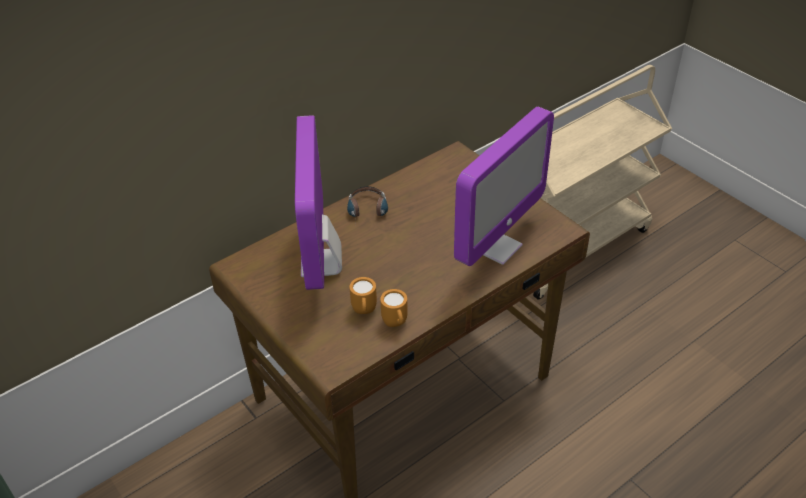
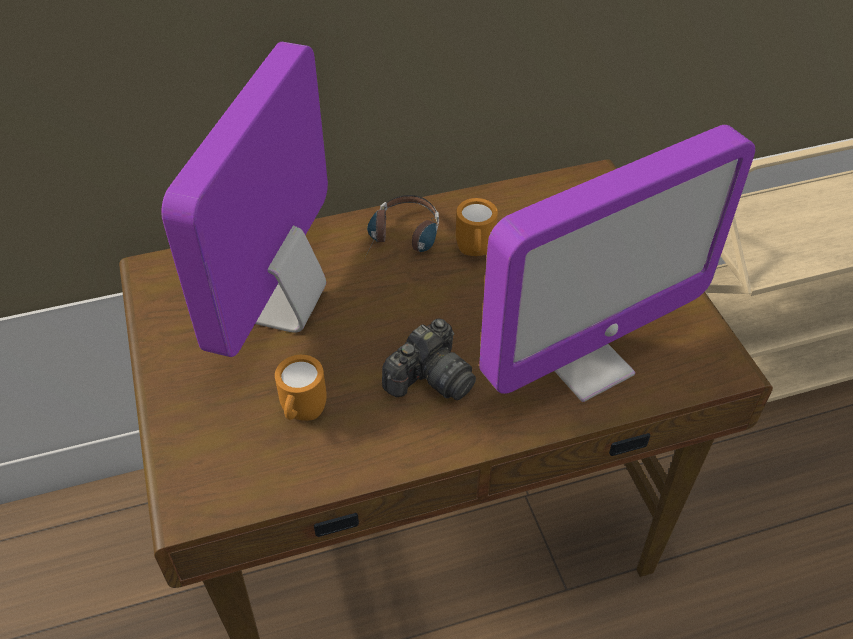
camera: 20 degrees right, 5 degrees up
(396, 324) = (341, 456): orange mug -> orange mug (475, 253)
(421, 276) = (430, 379): none -> camera

